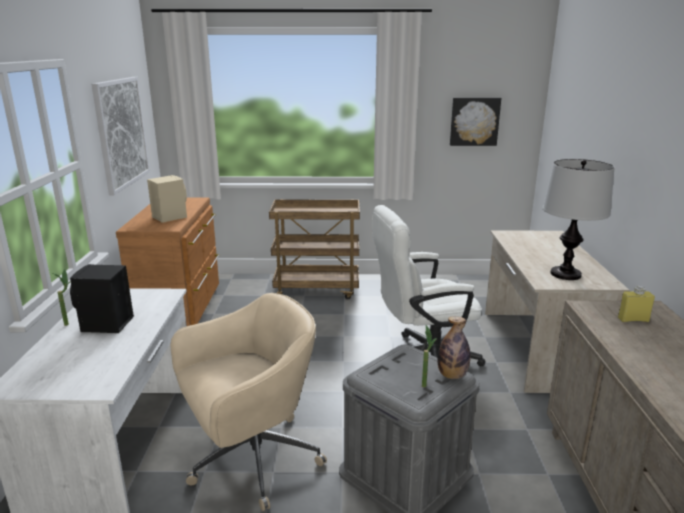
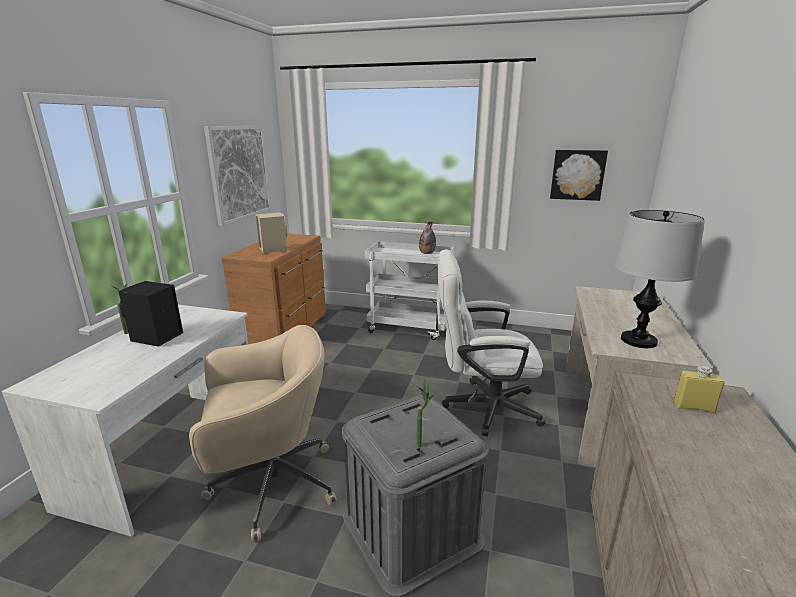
camera: 15 degrees right, 0 degrees up
(317, 289) = (410, 328): brown cart -> white cart
(452, 375) = (457, 438): bottle -> bottle (427, 253)

